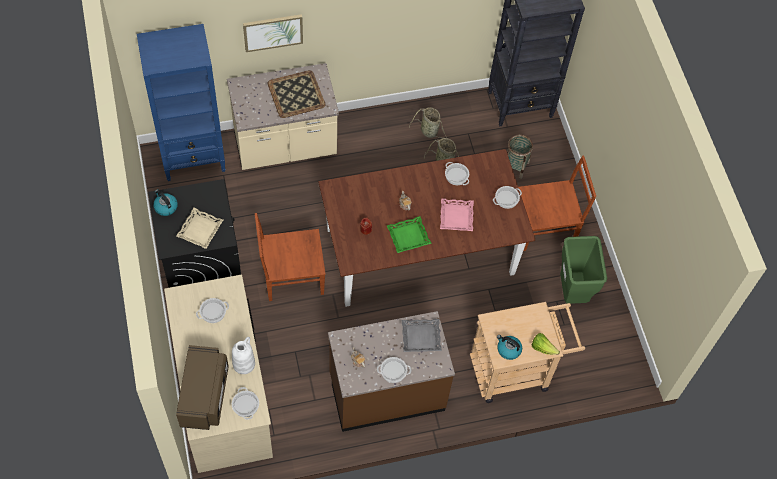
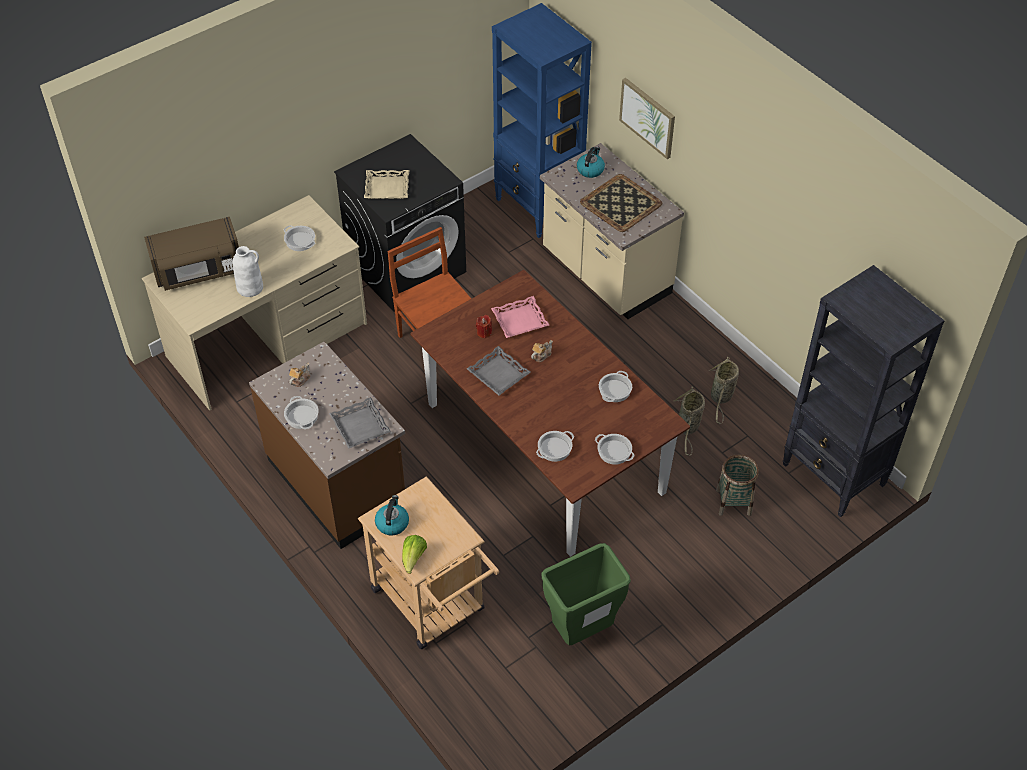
camera: 70 degrees right, 10 degrees down
(165, 207) = (399, 152): kettle -> kettle (590, 169)
(246, 405) = (201, 307): cooking pot -> cooking pot (554, 449)
(408, 236) = (499, 374): green tray -> grey tray
(456, 217) = (555, 410): pink tray -> pink tray (520, 321)
(545, 227) = (662, 567): brown chair -> none

